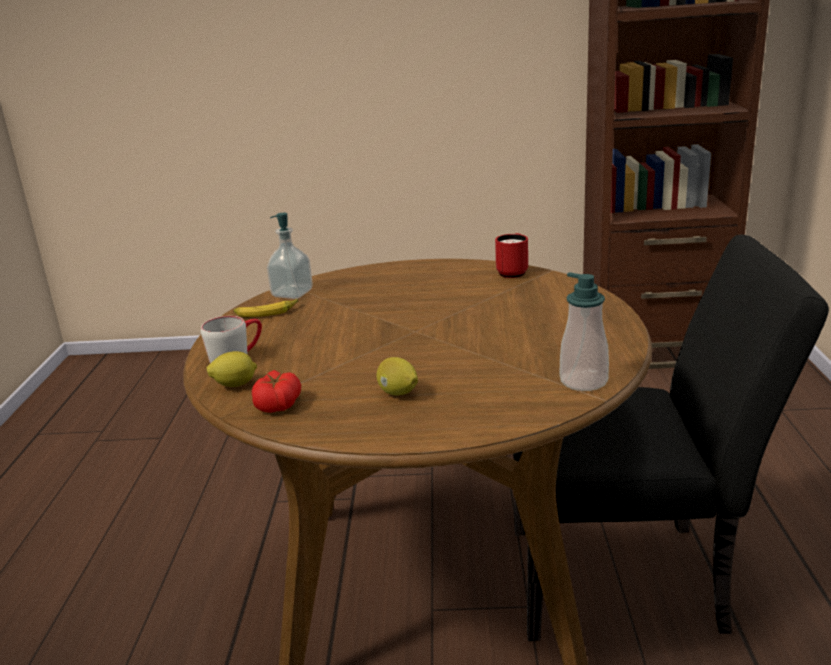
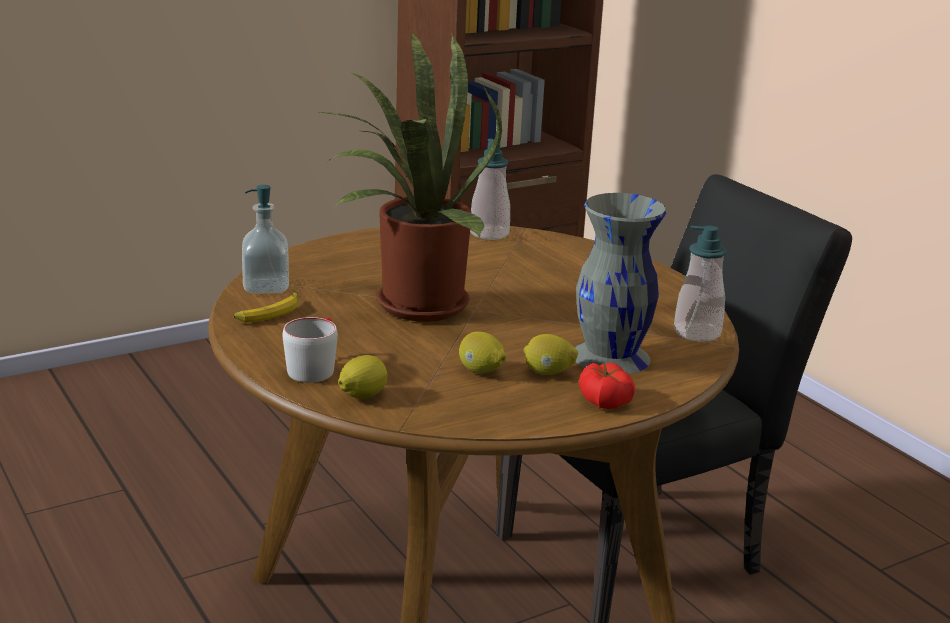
camera: 35 degrees left, 0 degrees up
(278, 404) = (442, 406): tomato -> tomato (604, 400)
(347, 382) = (481, 371): none -> lemon
(372, 320) = (412, 305): none -> potted plant
(470, 389) = (610, 357): none -> grey vase
(513, 272) = (489, 234): red mug -> soap dispenser

